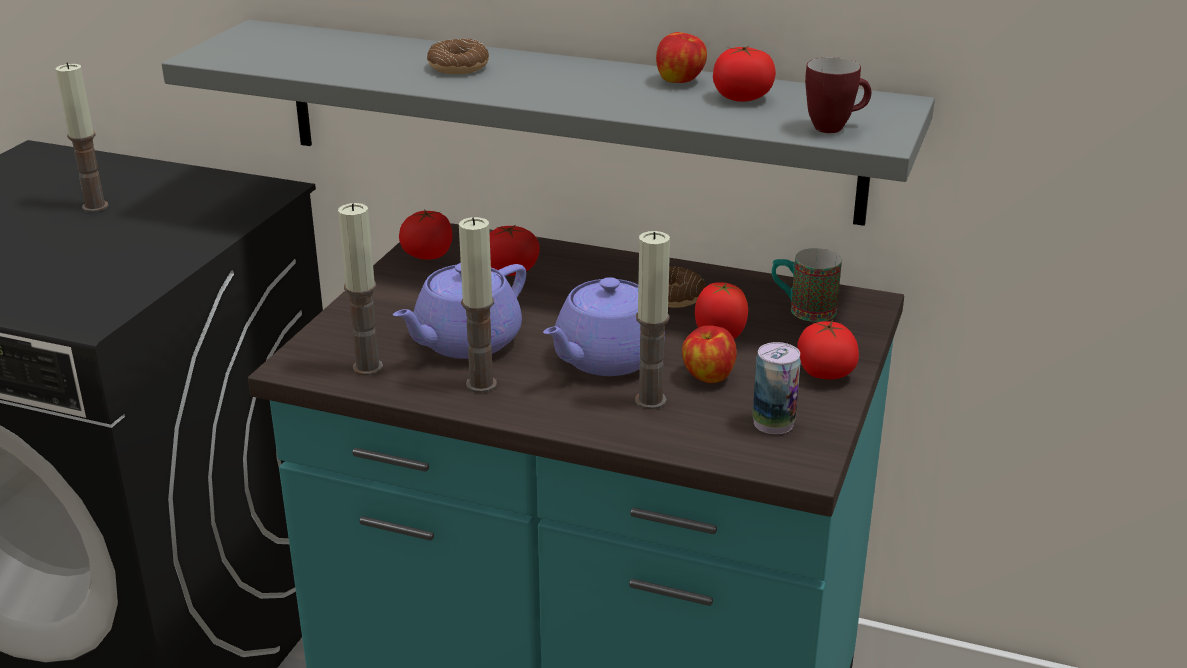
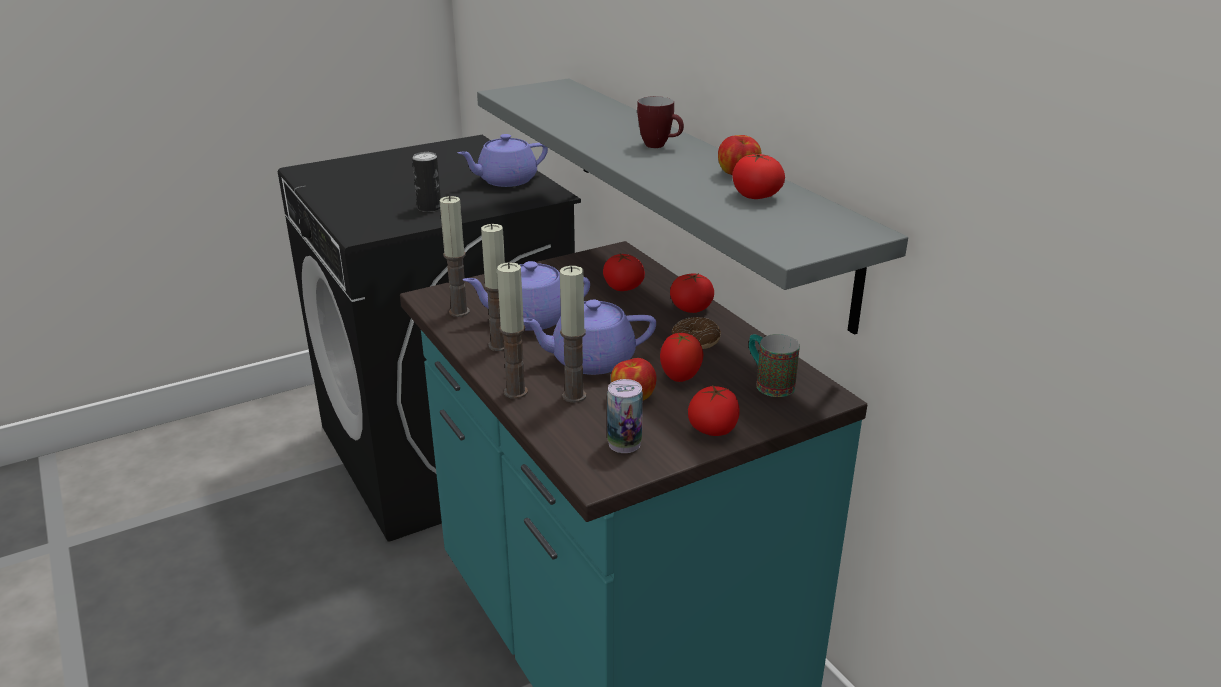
camera: 40 degrees right, 0 degrees up
(95, 206) = (455, 178): candle -> candle (515, 392)
(130, 255) = (429, 208): none -> can
(176, 190) = (506, 180): none -> purple teapot
(427, 255) = (591, 262): tomato -> tomato (691, 308)
(458, 67) = (620, 131): donut -> none
(835, 127) = (777, 233): mug -> mug (660, 146)

